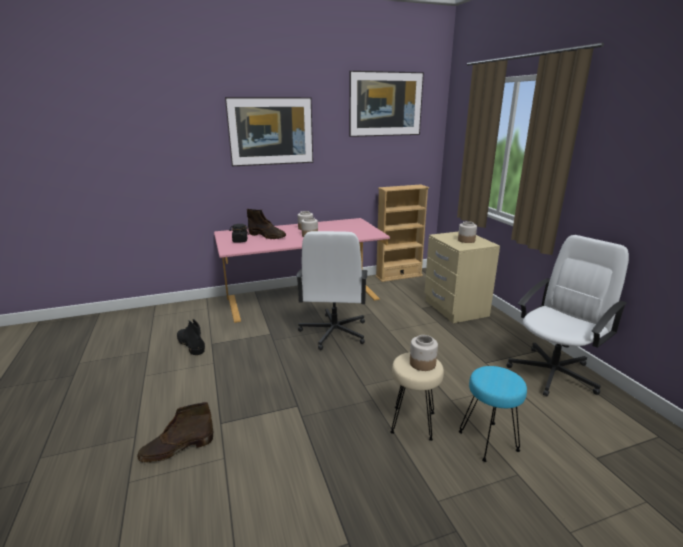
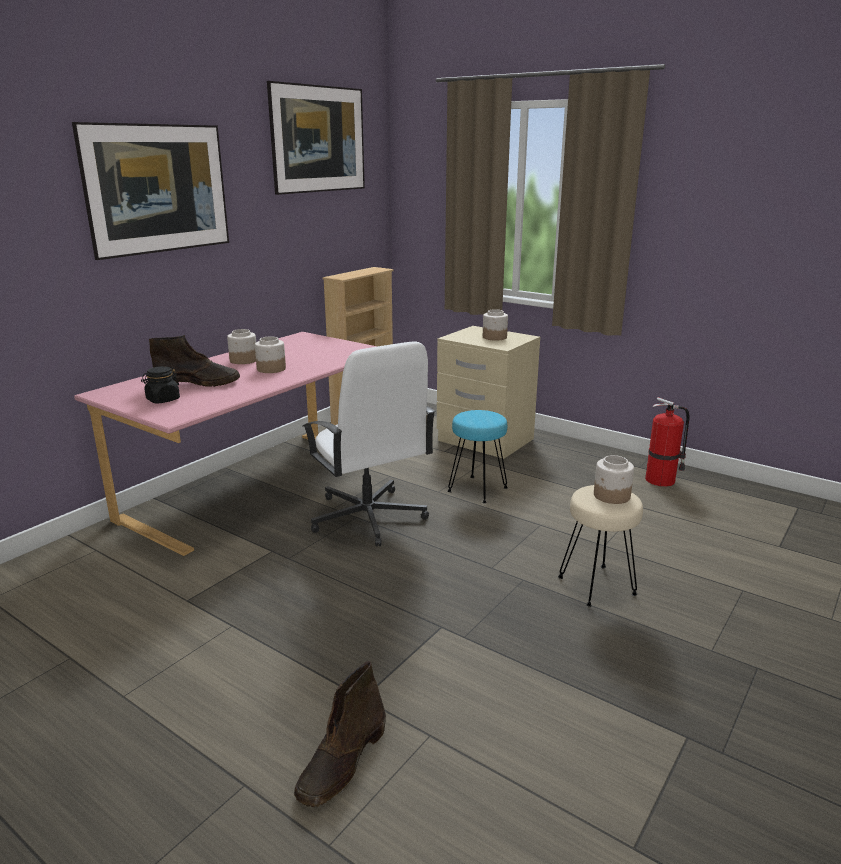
camera: 35 degrees left, 0 degrees up
(190, 344) = (146, 615): black boot -> none
(488, 440) = (684, 570): turquoise stool -> turquoise stool (477, 489)
(553, 373) = (661, 480): white office chair -> fire extinguisher

